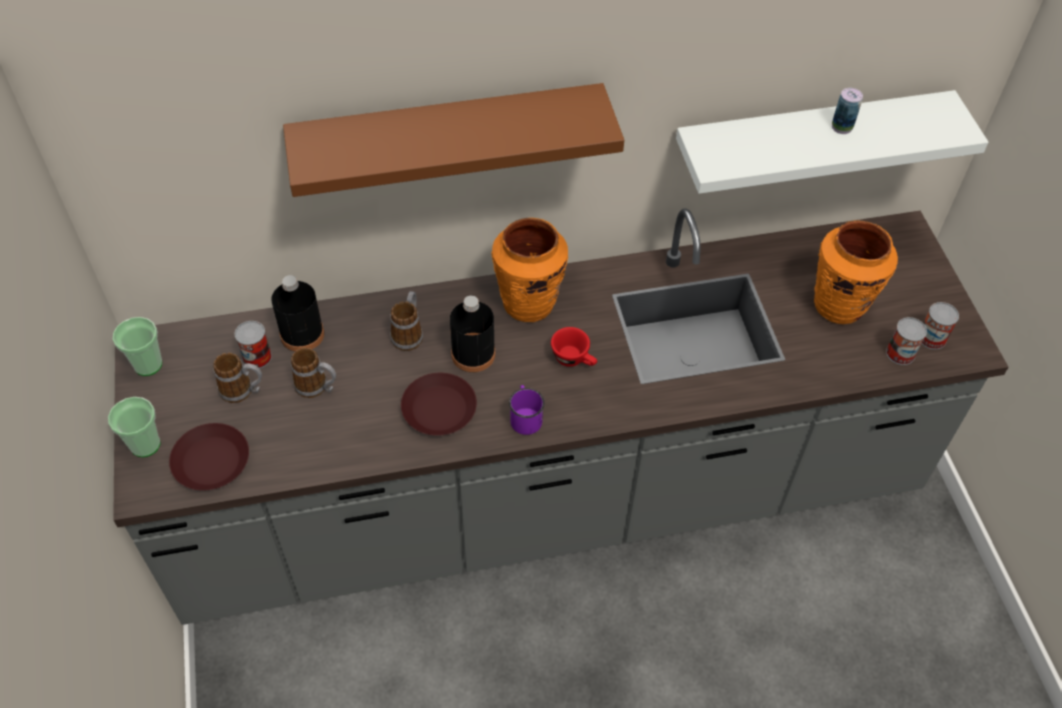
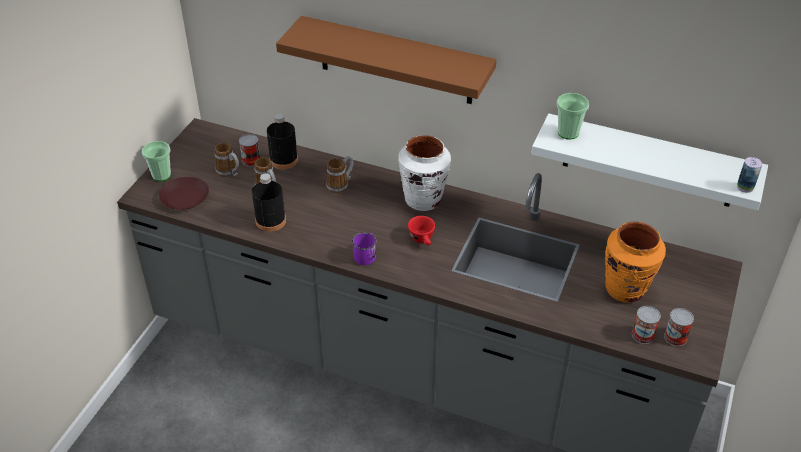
camera: 35 degrees right, 10 degrees down
(148, 364) = (195, 140): cup -> cup (568, 133)
(438, 409) = (321, 228): brown plate -> none
(473, 354) = (366, 211): black bottle -> black bottle (270, 221)
(528, 303) = (423, 200): orange vase -> white vase
(842, 127) = (659, 153): can -> can (745, 187)

